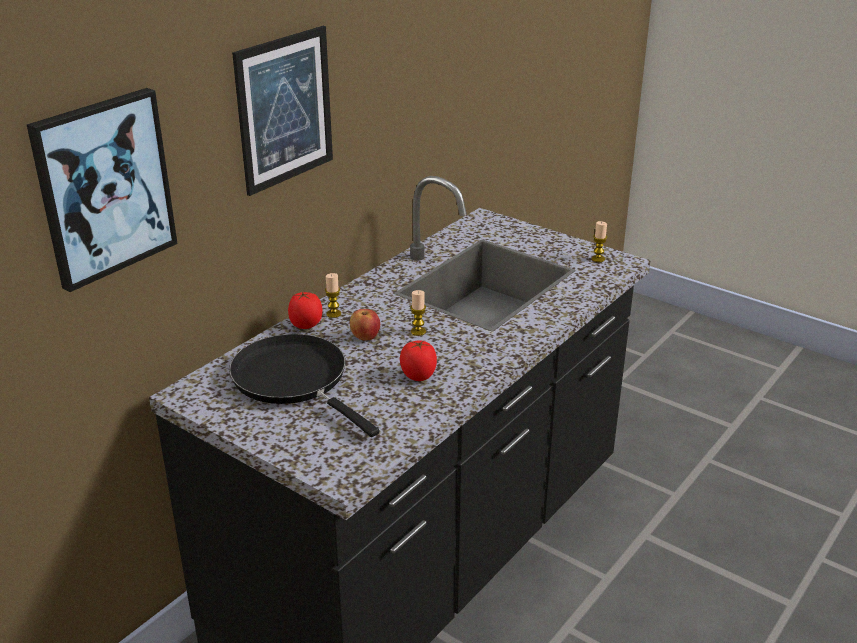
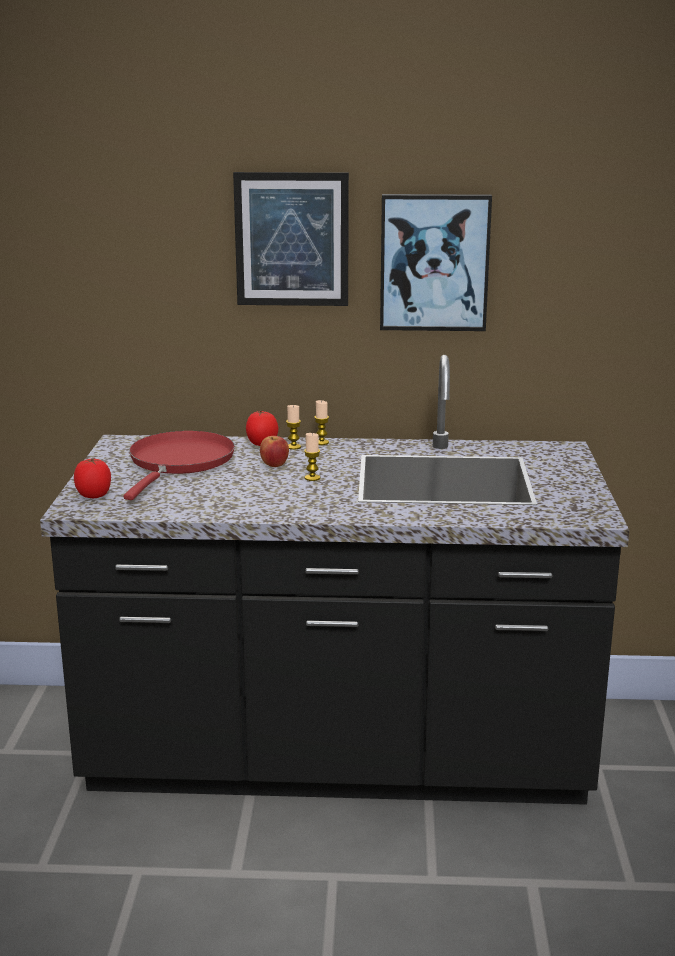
camera: 55 degrees right, 10 degrees down
(104, 187) = (92, 247): picture -> picture (434, 262)
(295, 380) = (179, 462): black frying pan -> red frying pan
(418, 376) = (242, 495): tomato -> tomato (94, 495)
(598, 259) = (580, 507): candle -> candle (321, 442)

